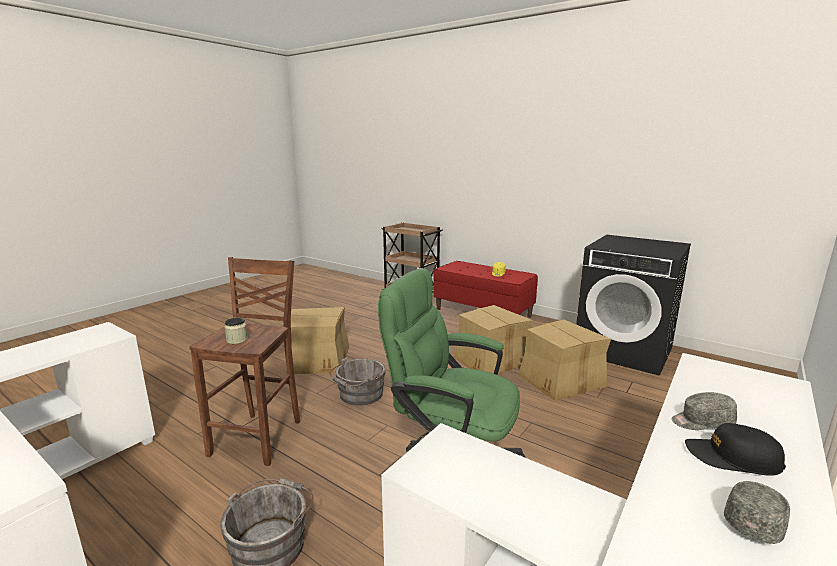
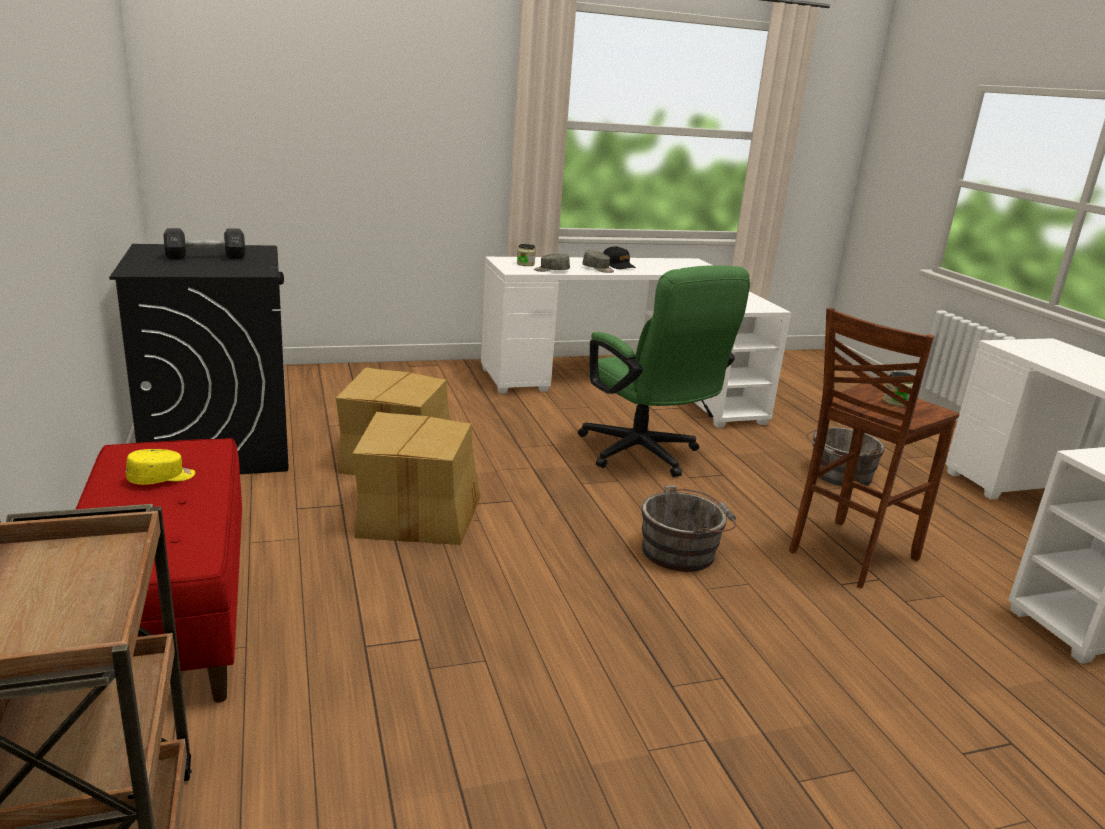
camera: 145 degrees left, 5 degrees up
(318, 359) = (710, 657): cardboard box -> none
(642, 246) = (206, 257): none -> black dumbbell
(745, 384) = (525, 264): none -> jar
(755, 521) = (653, 263): grey cap -> grey cap (551, 270)

